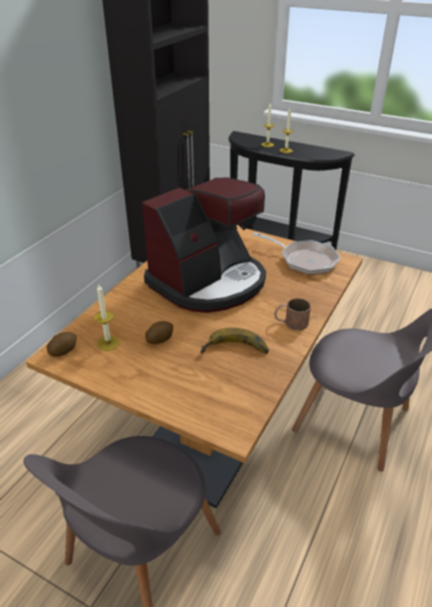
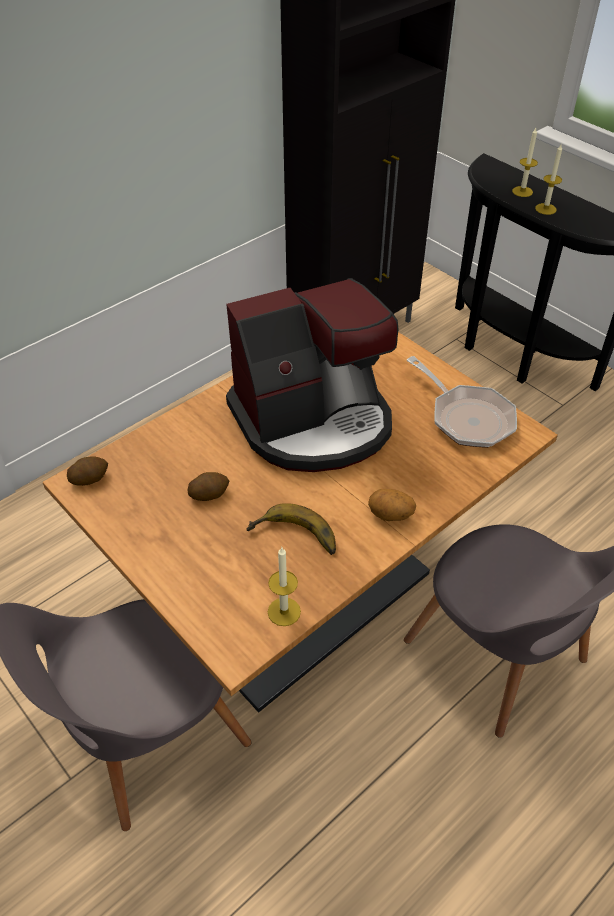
camera: 20 degrees right, 10 degrees up
(108, 343) = (145, 482): candle -> candle (284, 611)
(290, 322) = (390, 516): brown mug -> potato

